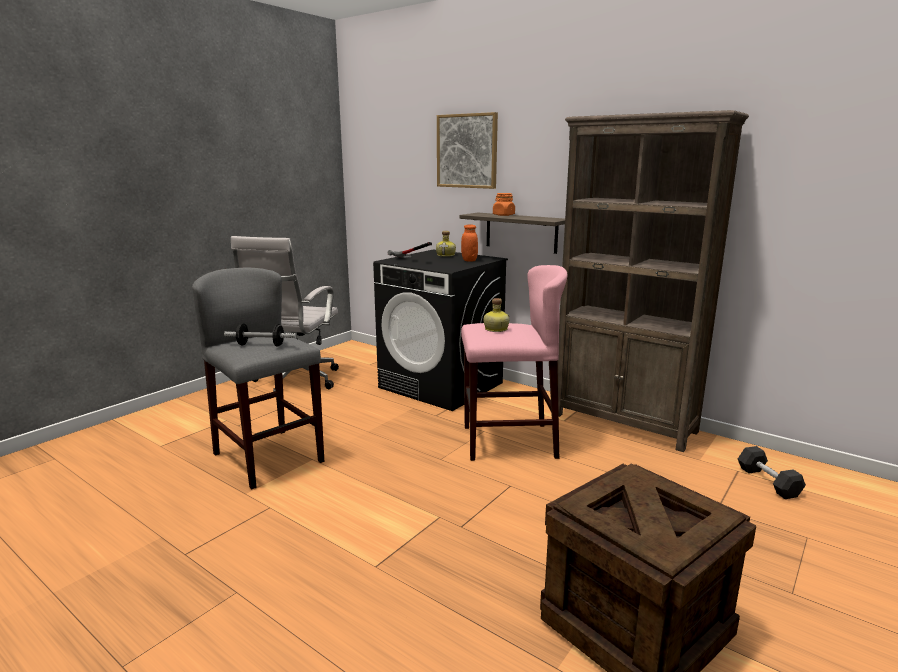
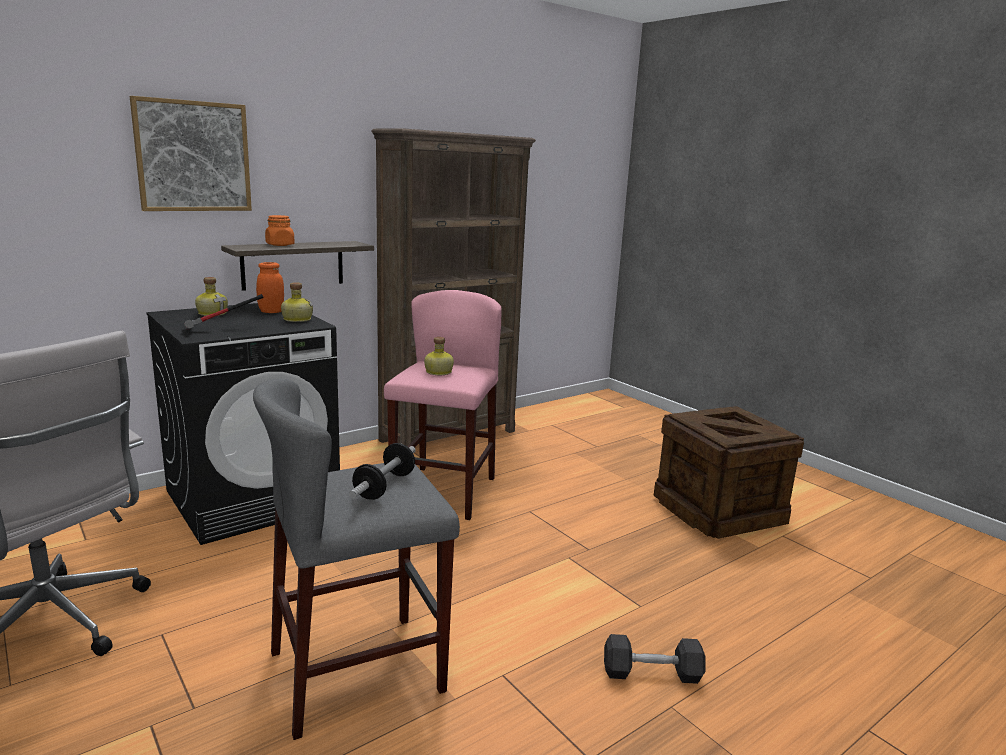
camera: 75 degrees left, 0 degrees up
(457, 265) = (296, 319): none -> bottle
(768, 482) = (571, 422): grey dumbbell -> grey dumbbell (651, 673)

